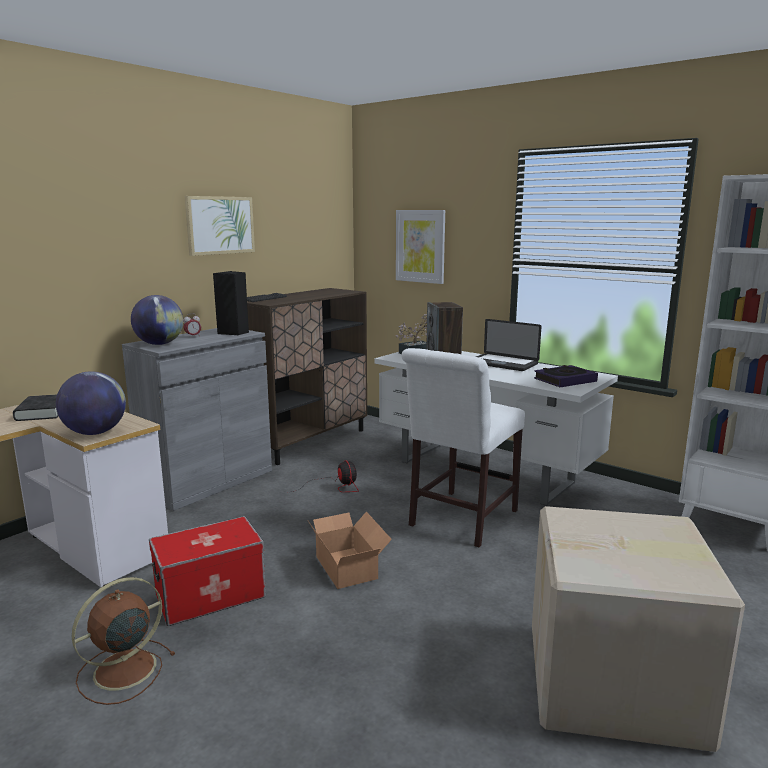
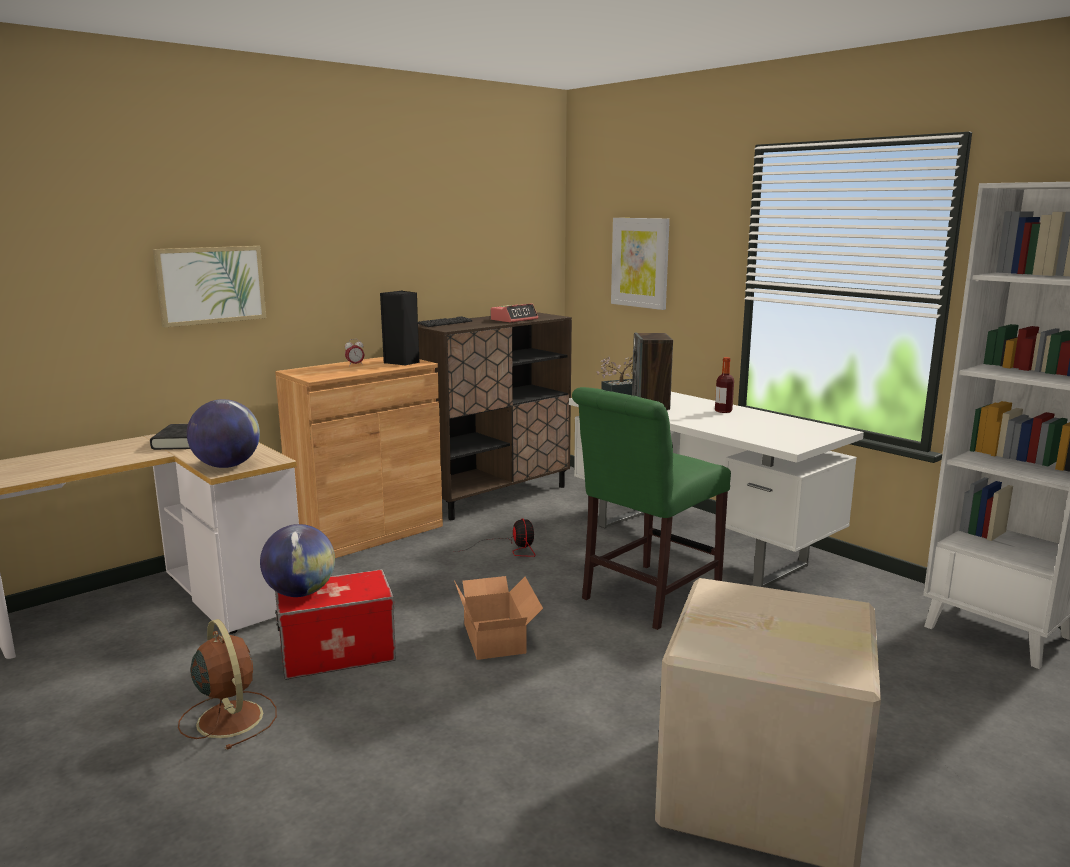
camera: 10 degrees right, 0 degrees up
(122, 671) = (229, 717): brown fan -> brown fan turned 90 degrees clockwise
(159, 344) = (315, 372): globe -> globe (300, 593)
(208, 481) = (367, 533): grey cabinet -> brown cabinet
(220, 225) = (395, 237): picture -> picture (211, 285)
(321, 294) = (514, 319): none -> alarm clock
(459, 520) = (645, 597): white chair -> green chair
(503, 363) = (723, 411): laptop -> bottle
(565, 380) = (789, 435): book -> none

